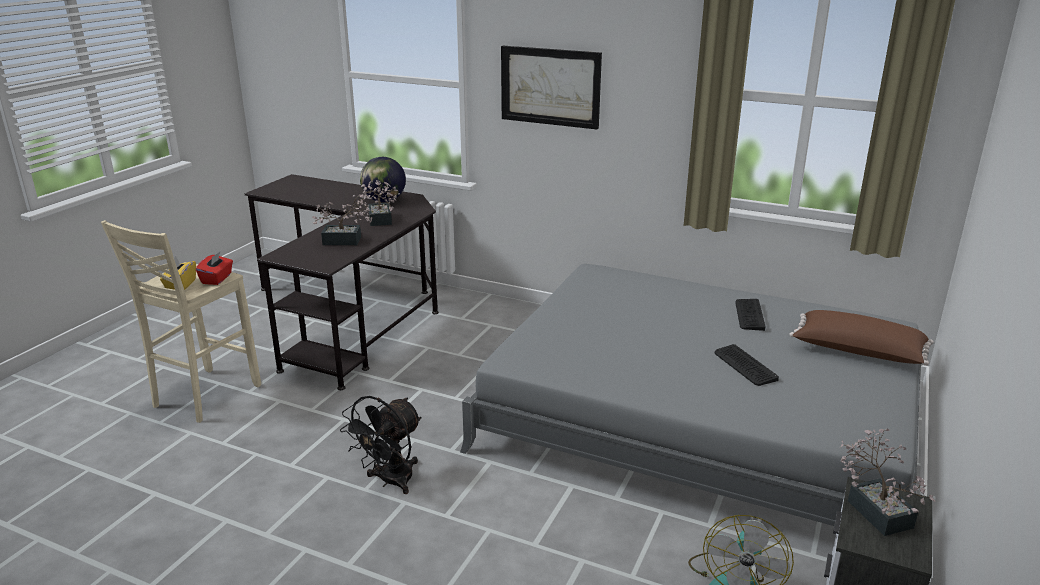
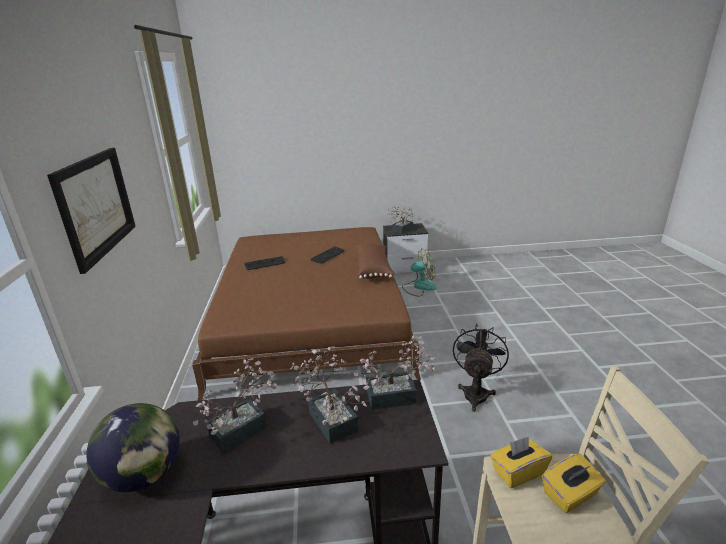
camera: 120 degrees left, 0 degrees up
(217, 279) = (517, 472): red tissue box -> yellow tissue box
(327, 262) = (397, 396): none -> potted plant
(390, 481) = (476, 392): black fan -> black fan turned 75 degrees counterclockwise
(700, 420) = (311, 315): grey bed -> brown bed
(857, 352) = (288, 241): brown pillow -> brown pillow (374, 269)

